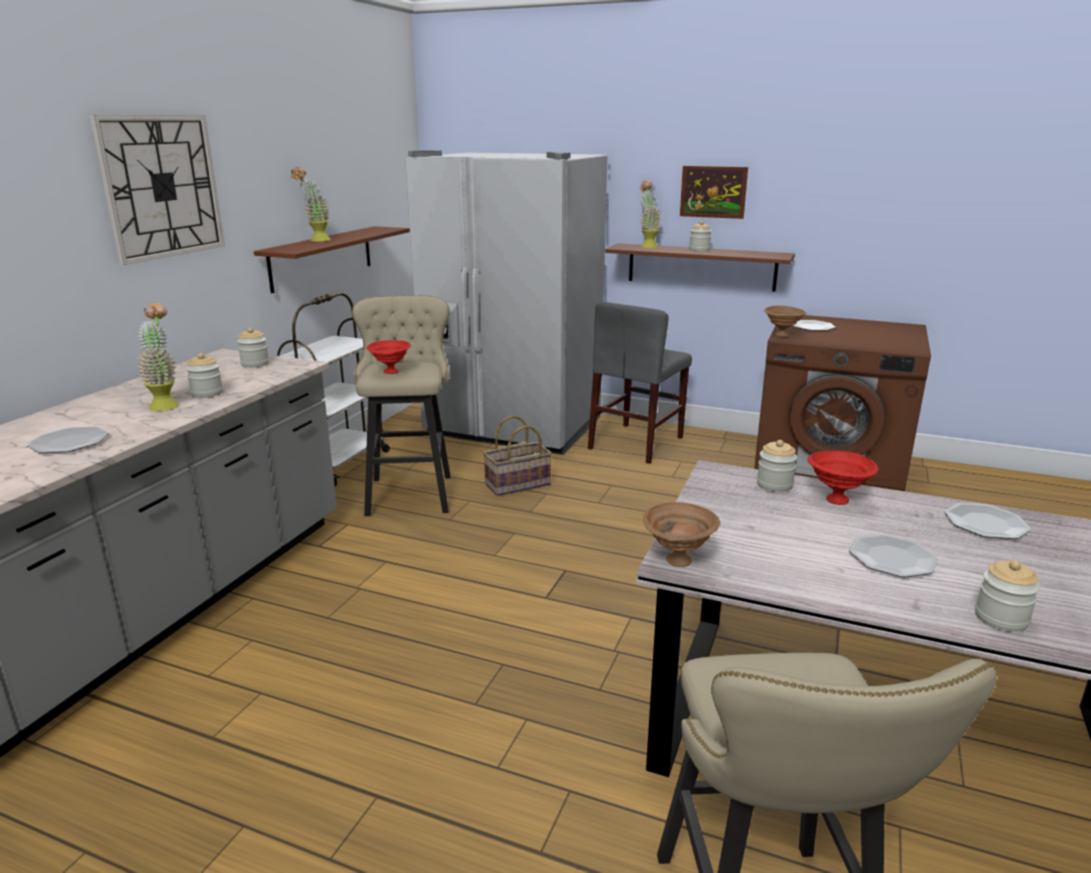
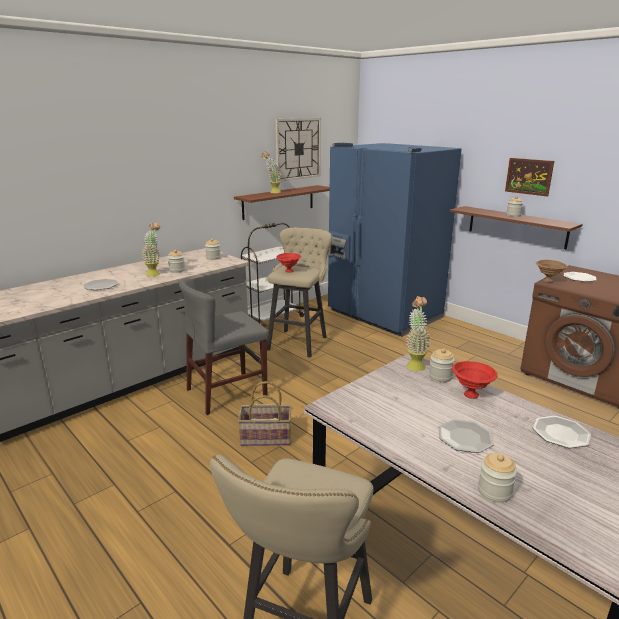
camera: 25 degrees right, 0 degrees up
(161, 187) = (182, 162): wall clock -> wall clock (298, 149)
(514, 426) = (384, 314): white fridge -> blue fridge
(517, 485) = (360, 349): basket -> basket (265, 438)
(636, 443) = (454, 338): grey chair -> grey chair (226, 392)
(647, 246) = (480, 209): potted plant -> potted plant (415, 364)
(678, 561) = (332, 406): brown bowl -> none

